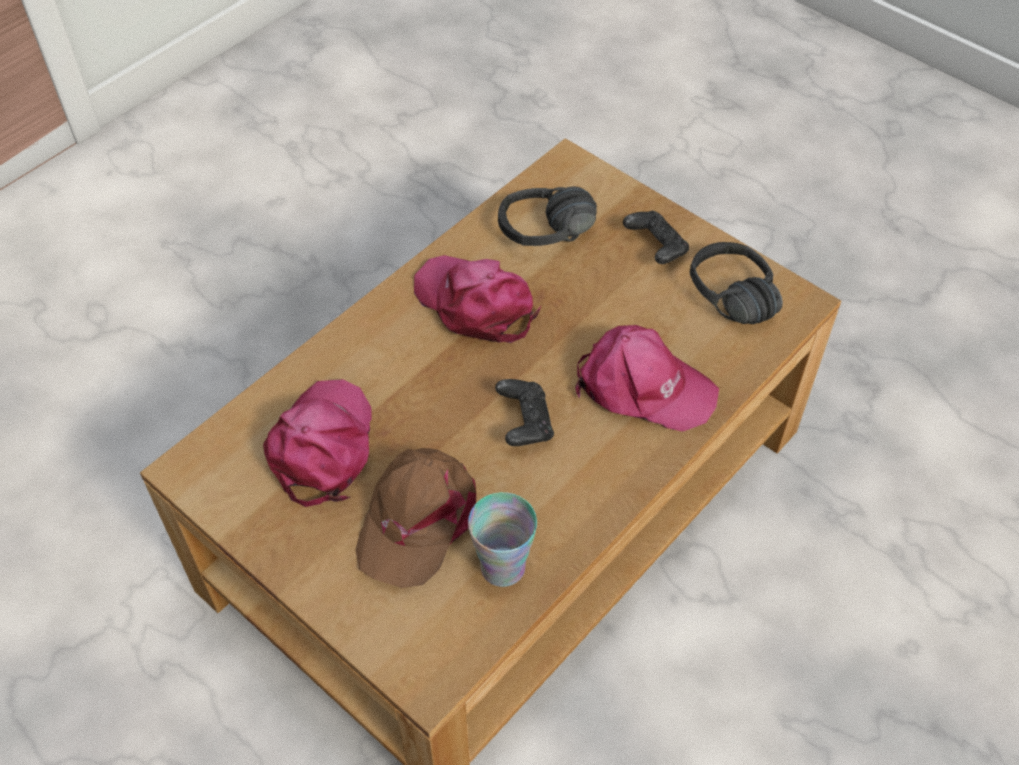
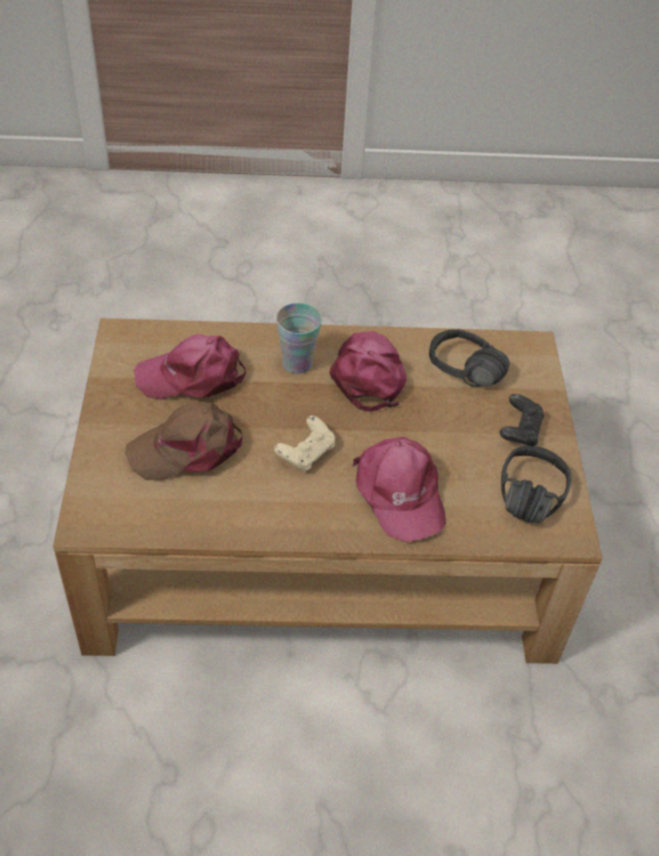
camera: 45 degrees right, 5 degrees down
(322, 446) = (192, 376): pink cap -> pink cap turned 150 degrees counterclockwise
(503, 567) = (193, 509): cup -> cup (297, 363)
(524, 423) = (306, 453): black game controller -> beige game controller

